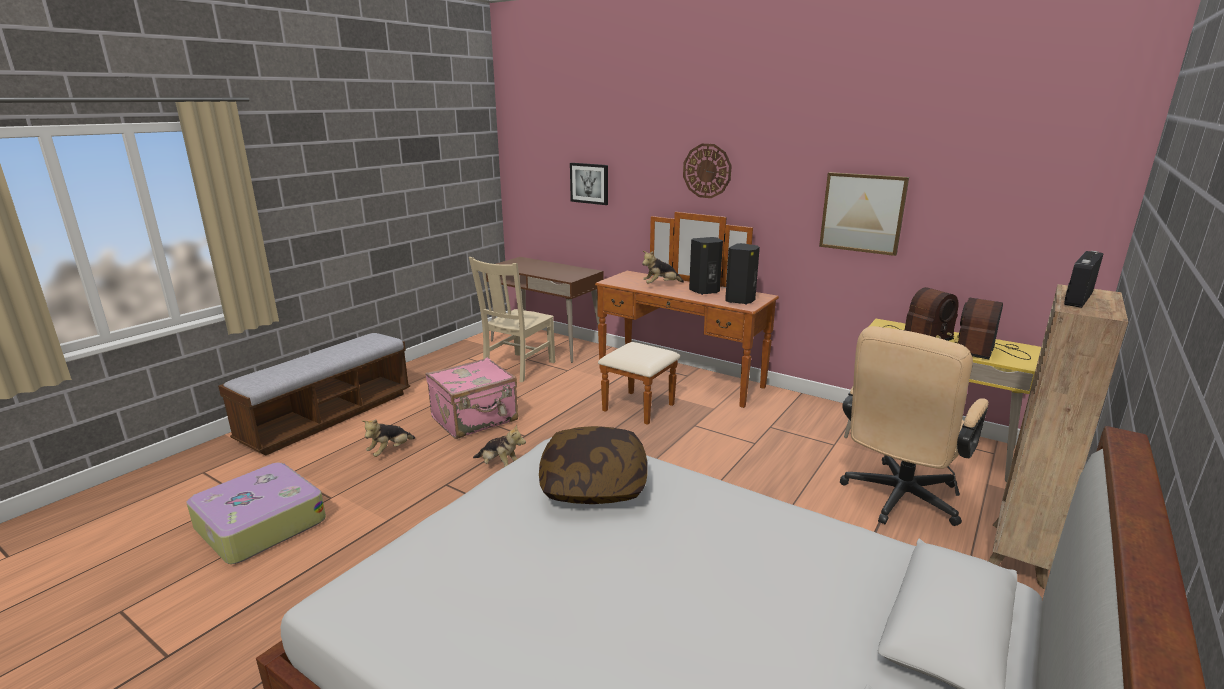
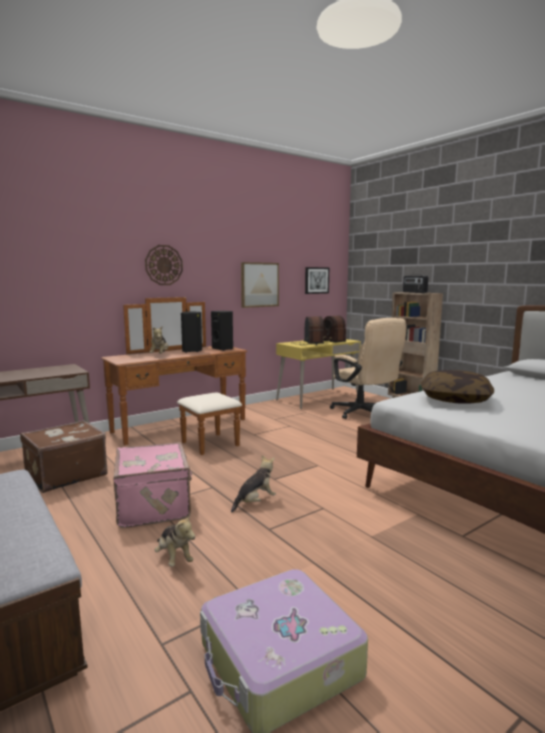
camera: 70 degrees left, 10 degrees down
(517, 368) = (65, 475): beige chair -> brown suitcase
(589, 183) = (47, 283): picture -> picture (316, 280)

